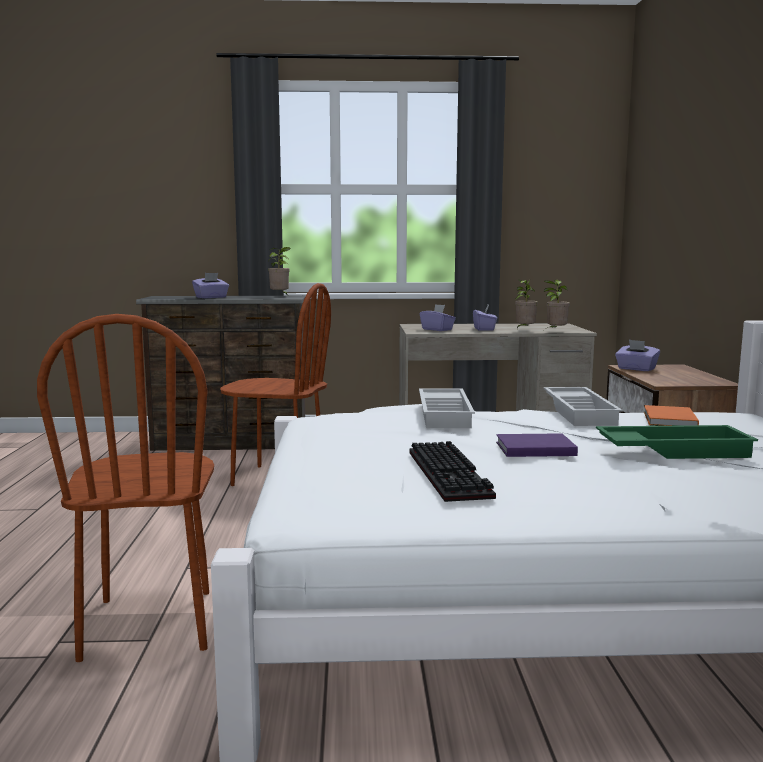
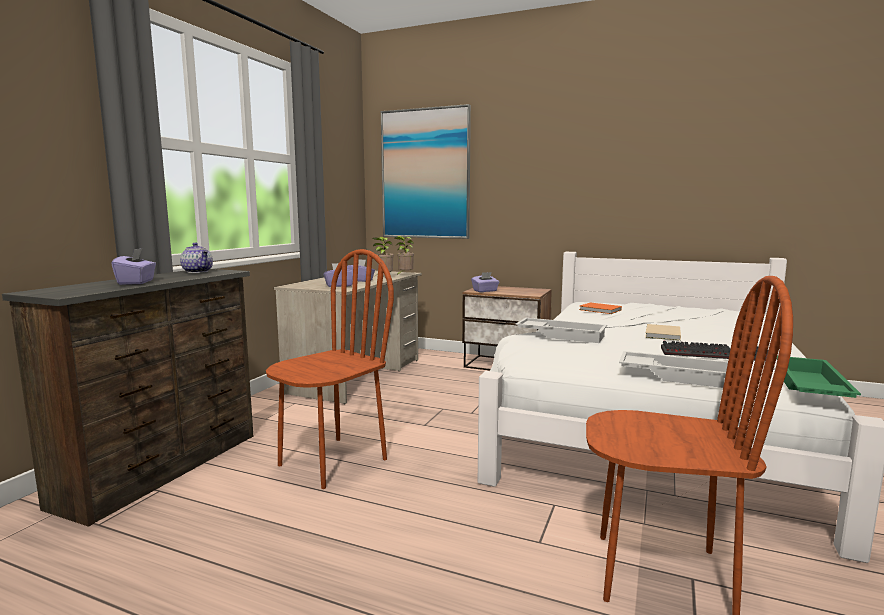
camera: 65 degrees left, 0 degrees up
(280, 296) = (198, 271): potted plant -> teapot
(533, 448) = (662, 334): purple book -> beige book
(581, 413) = (572, 317): white tray -> white tray (678, 376)
(660, 192) = (425, 174): none -> picture
(673, 450) = (670, 319): green tray -> green tray (808, 387)

